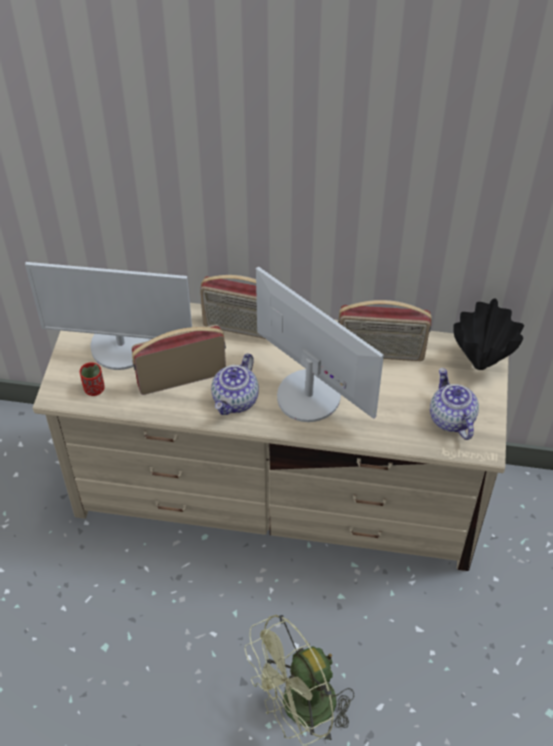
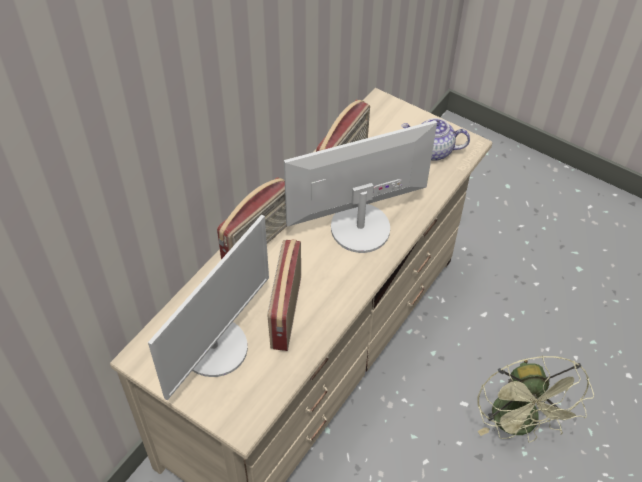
camera: 65 degrees left, 0 degrees up
(94, 389) = (255, 389): red cup -> none
(236, 400) = (335, 280): teapot -> none
(479, 365) = (390, 113): black vase -> none

